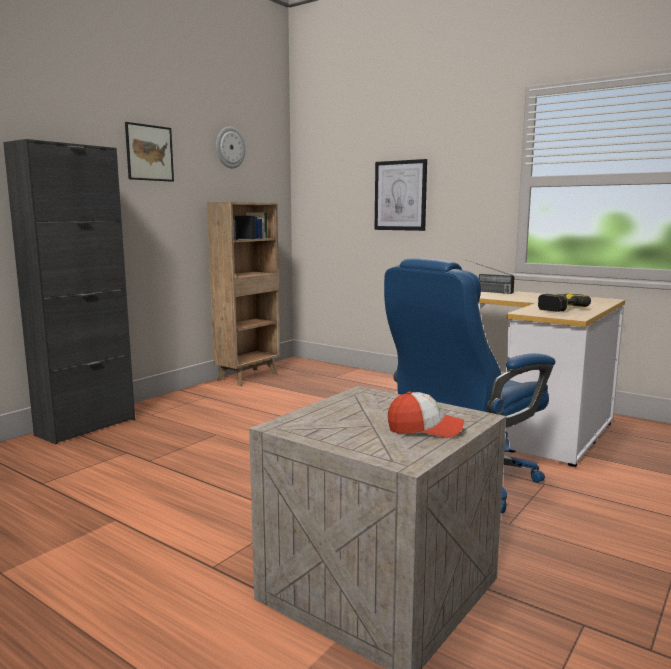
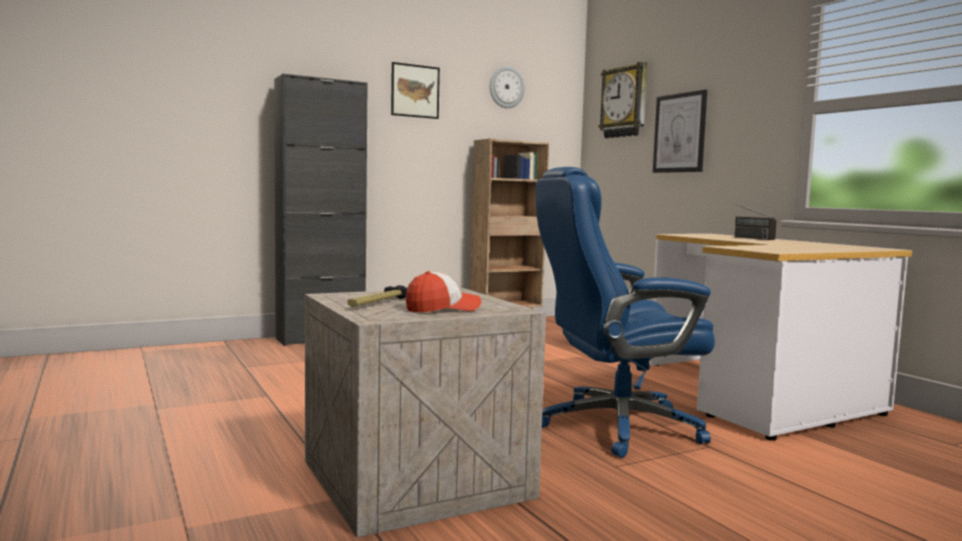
camera: 25 degrees right, 5 degrees down
(339, 163) = (624, 102): none -> wall clock
(354, 431) = (379, 303): none -> hammer
(425, 429) = (442, 309): cap -> cap turned 60 degrees counterclockwise
(553, 308) = (778, 247): power drill -> none

